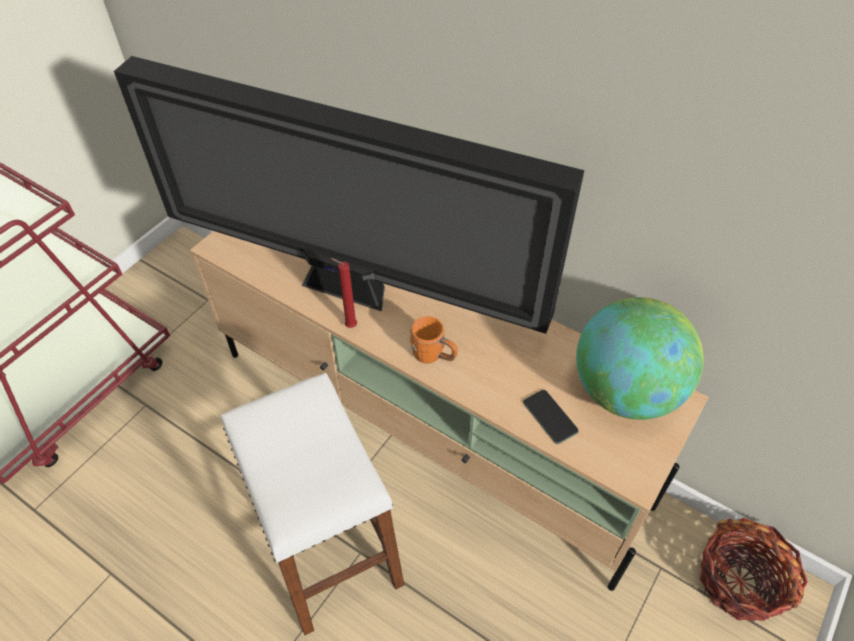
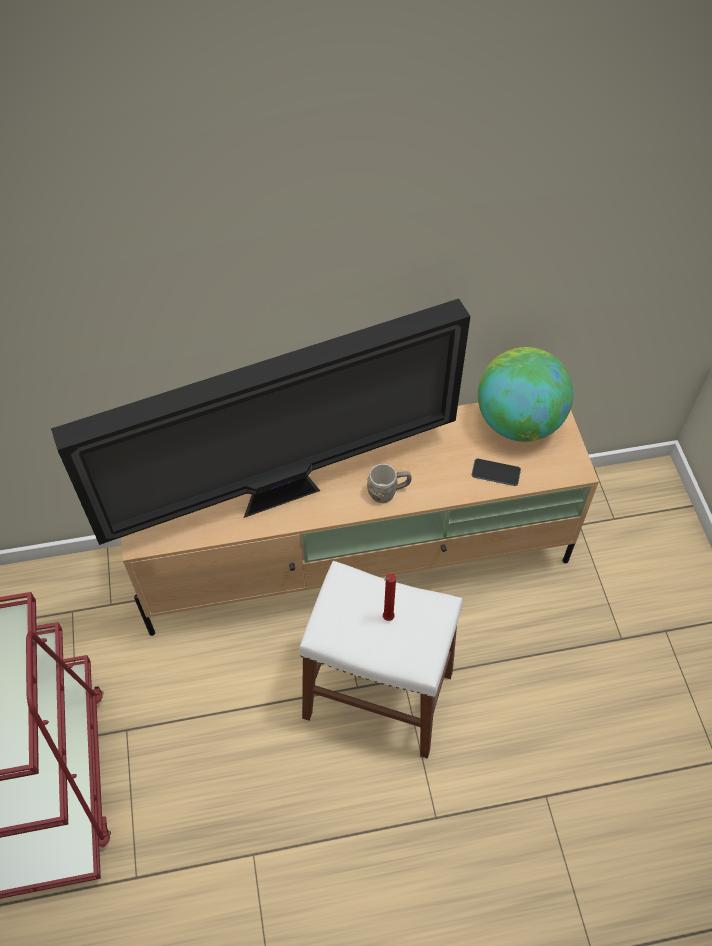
camera: 45 degrees left, 5 degrees up
(349, 326) = (311, 518): red candle -> red candle (386, 619)
(433, 356) = (388, 492): orange mug -> grey mug
(740, 580) = (625, 494): basket -> none

